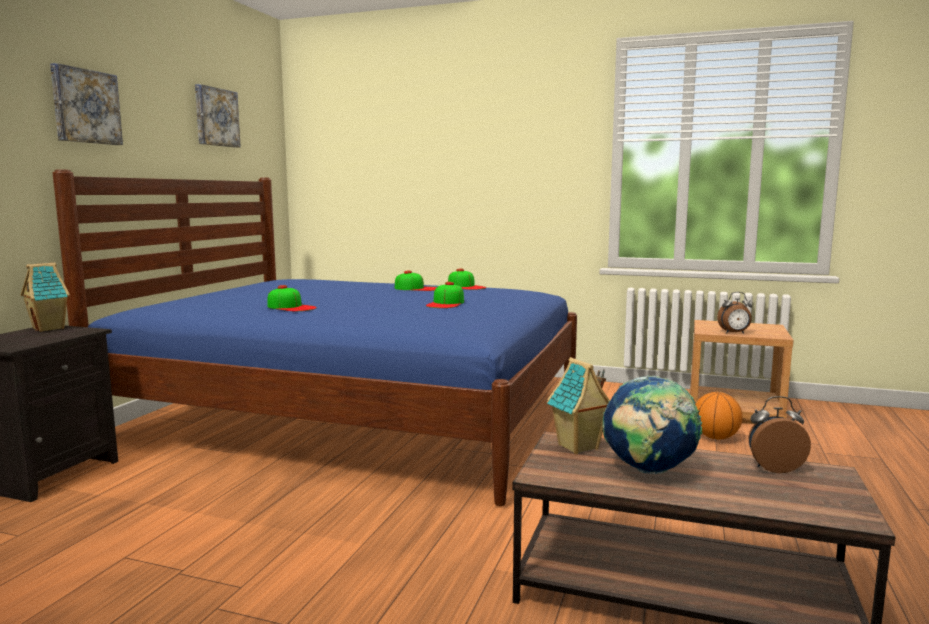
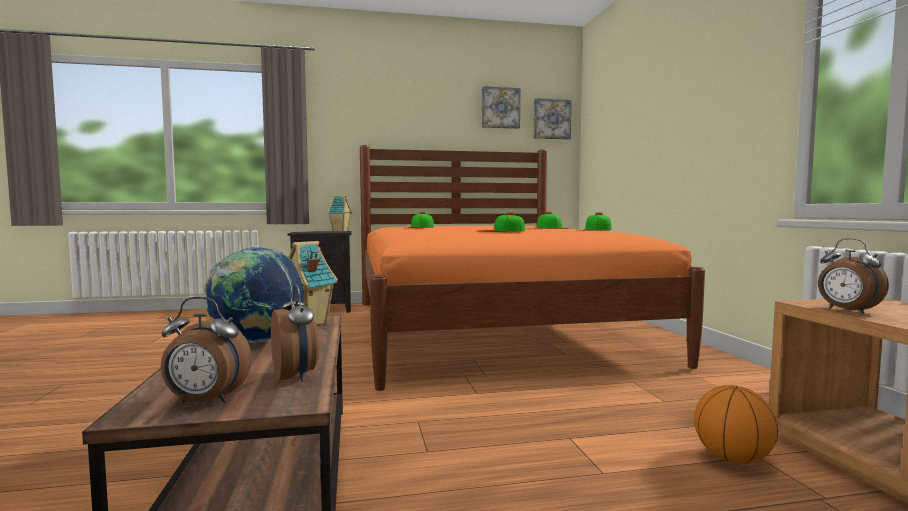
camera: 60 degrees right, 5 degrees down
(85, 106) = (391, 109): picture -> picture (551, 119)
(355, 416) = (487, 328): blue bed -> orange bed
(833, 497) = (205, 402): none -> alarm clock

